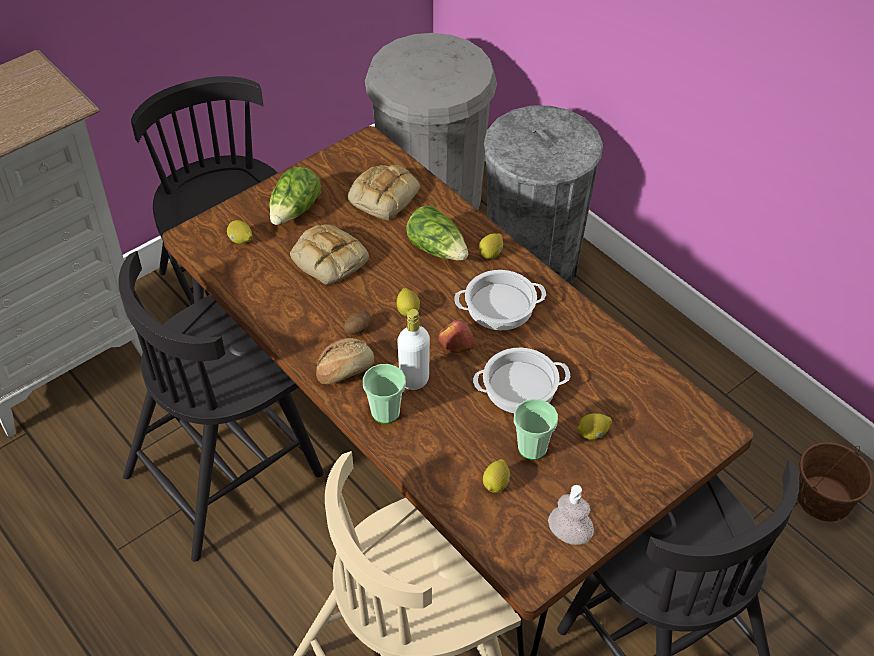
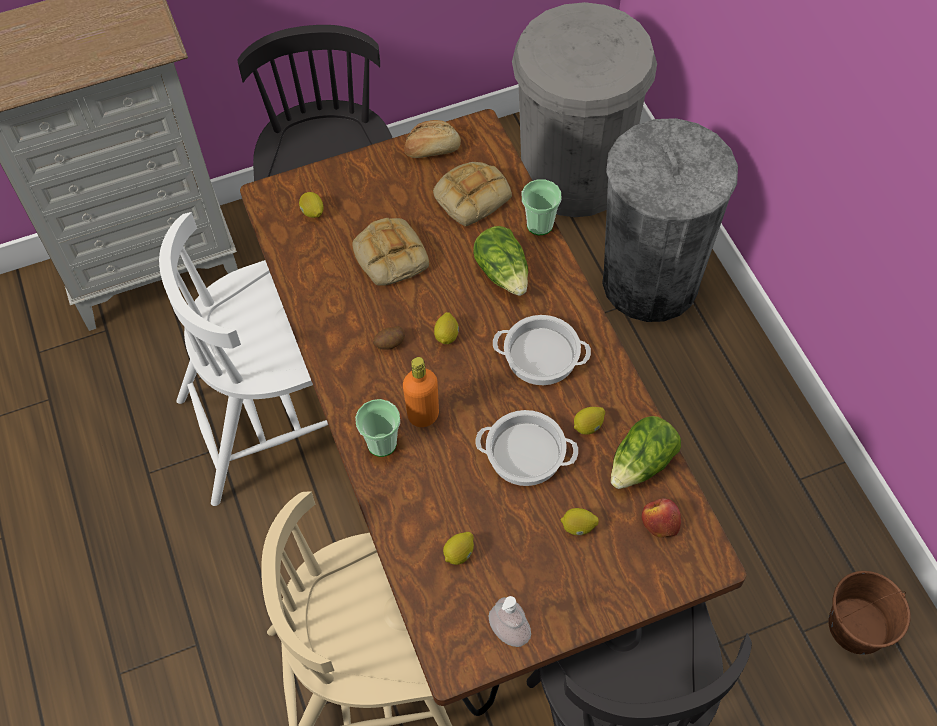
camera: 20 degrees right, 10 degrees up
(227, 472) = (272, 422): black chair -> white chair
(295, 211) = (377, 192): lettuce -> lettuce (642, 464)
(344, 370) = (360, 385): bread -> bread (432, 149)
(414, 380) = (423, 415): white bottle -> orange bottle
(455, 343) = (480, 386): apple -> apple (660, 522)
(491, 254) = (556, 292): lemon -> lemon (588, 426)
(532, 448) = (510, 525): cup -> cup (539, 225)

